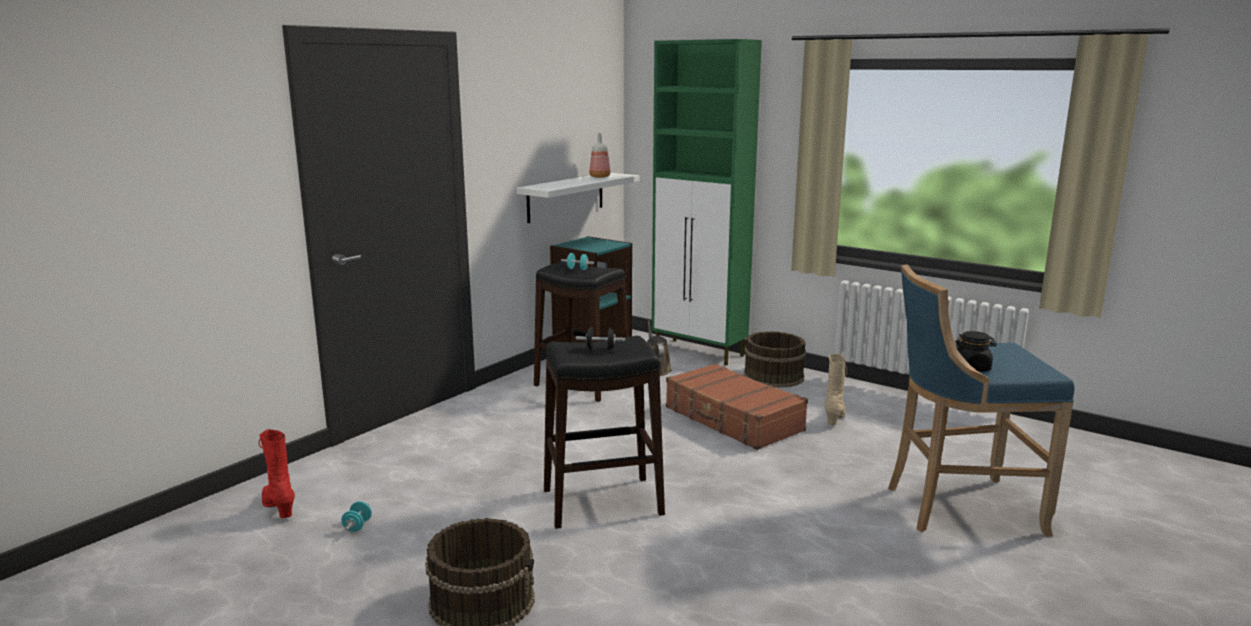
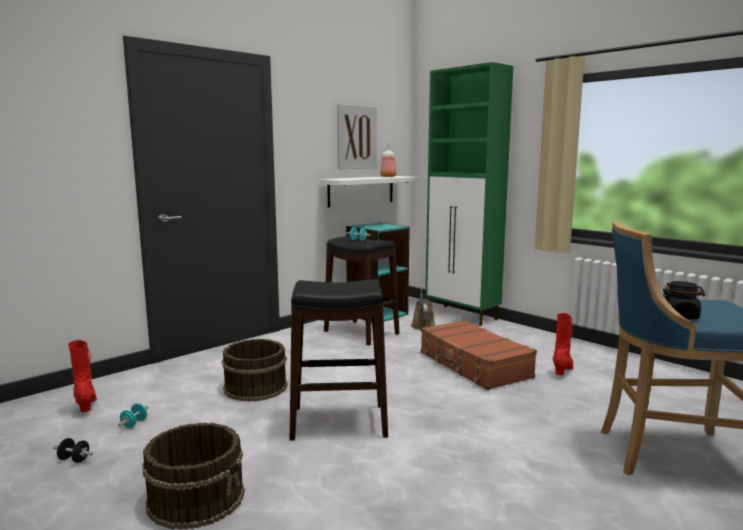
camera: 10 degrees right, 5 degrees down
(559, 127) = (356, 137): none -> picture
(600, 349) = (336, 286): black dumbbell -> black dumbbell (74, 459)
(773, 376) = (517, 335): brown bucket -> brown bucket (254, 387)
(834, 418) = (563, 370): beige boot -> red boot

